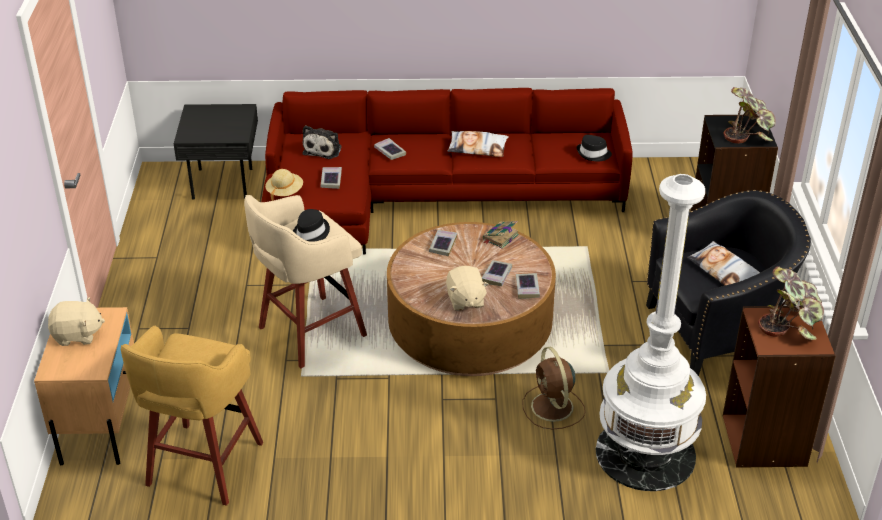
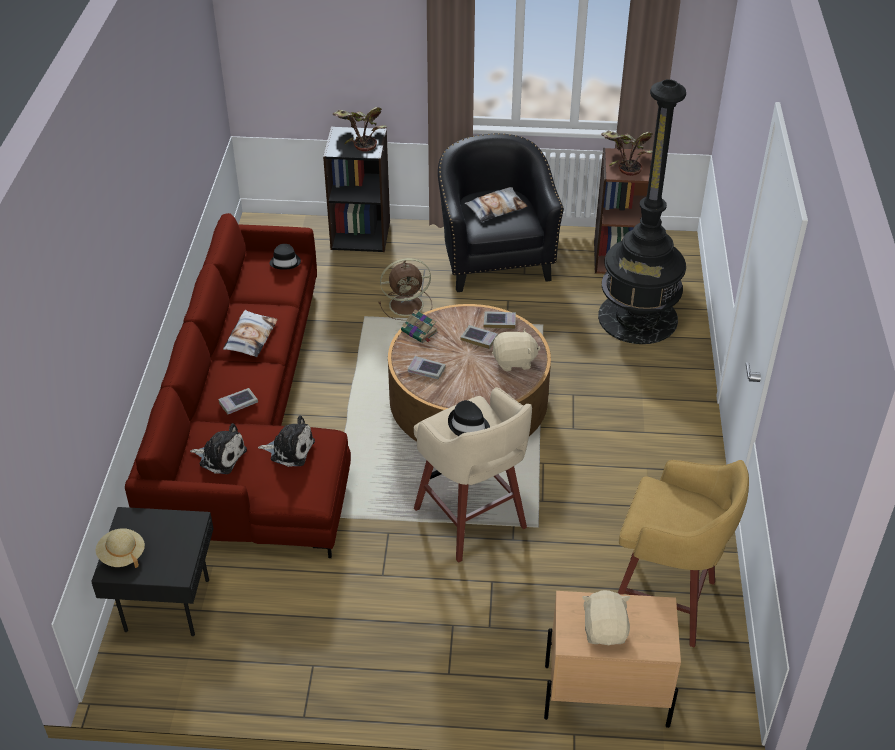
camera: 85 degrees left, 5 degrees up
(284, 192) = (302, 490): beige hat -> beige hat (122, 555)
(331, 180) = (289, 450): book -> plush toy
(553, 408) = (585, 361): brown fan -> brown fan (408, 305)
(645, 453) = (637, 318): white floor lamp -> black floor lamp

